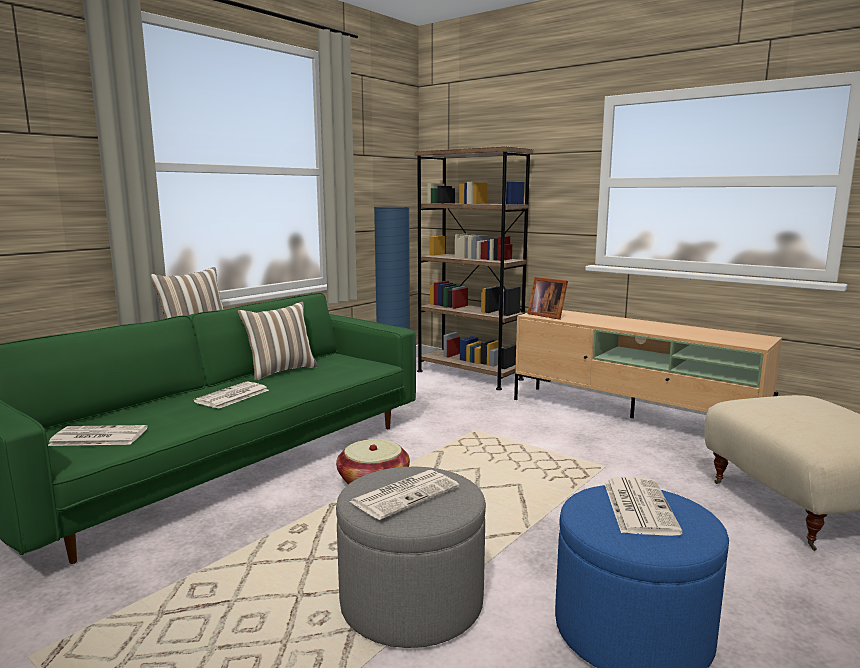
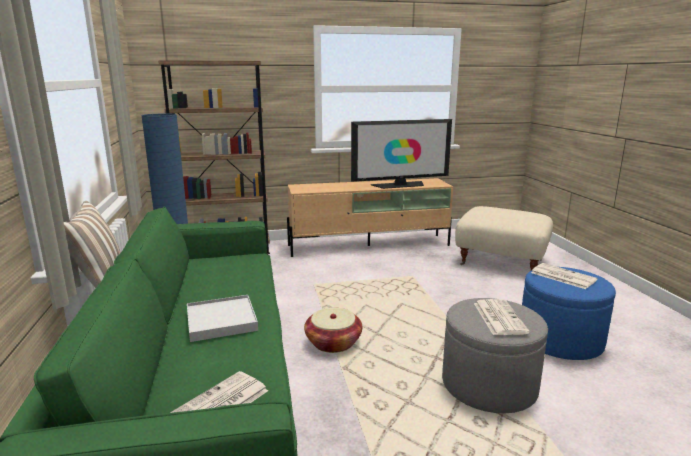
camera: 50 degrees left, 5 degrees up
(232, 396) = (221, 321): newspaper -> white tray
(280, 371) = (190, 288): pillow -> none
(547, 315) = (308, 190): picture frame -> none
(681, 333) = (400, 185): none -> television

